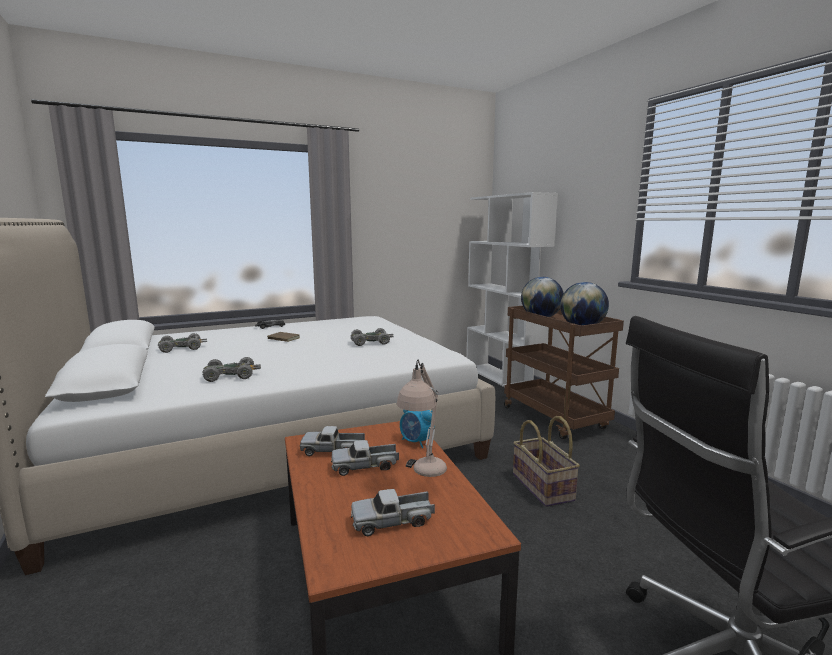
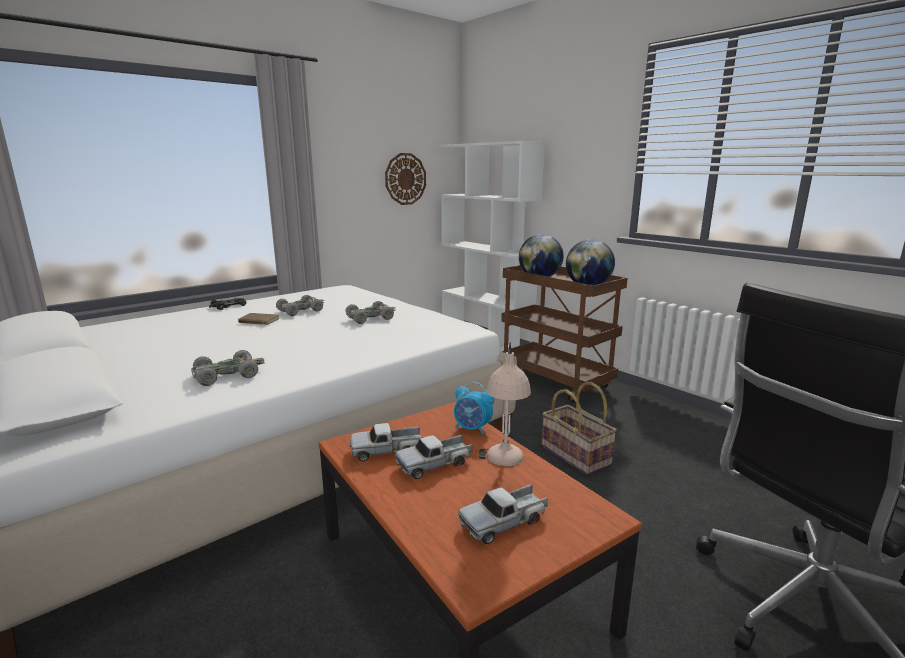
camera: 15 degrees left, 5 degrees up
(182, 348) = (129, 344): grey toy car -> grey toy car (300, 310)
(436, 227) = (405, 179): none -> wall clock

